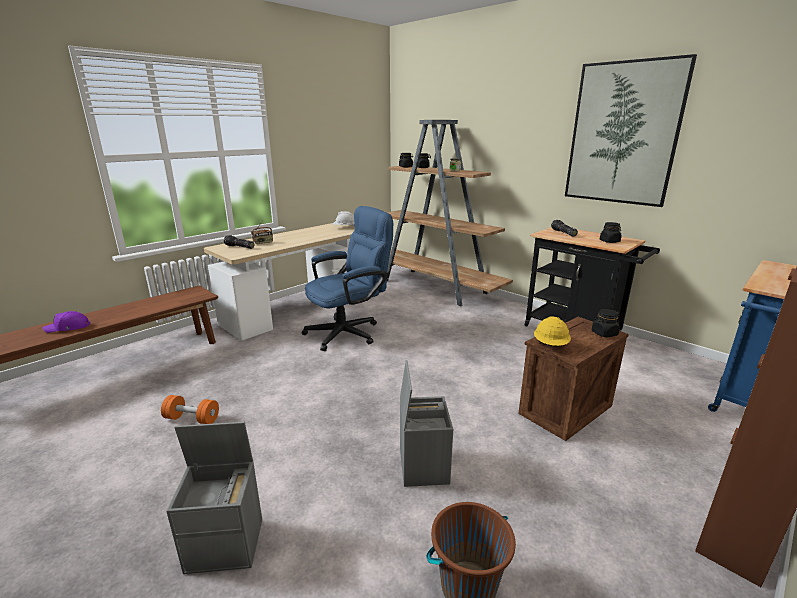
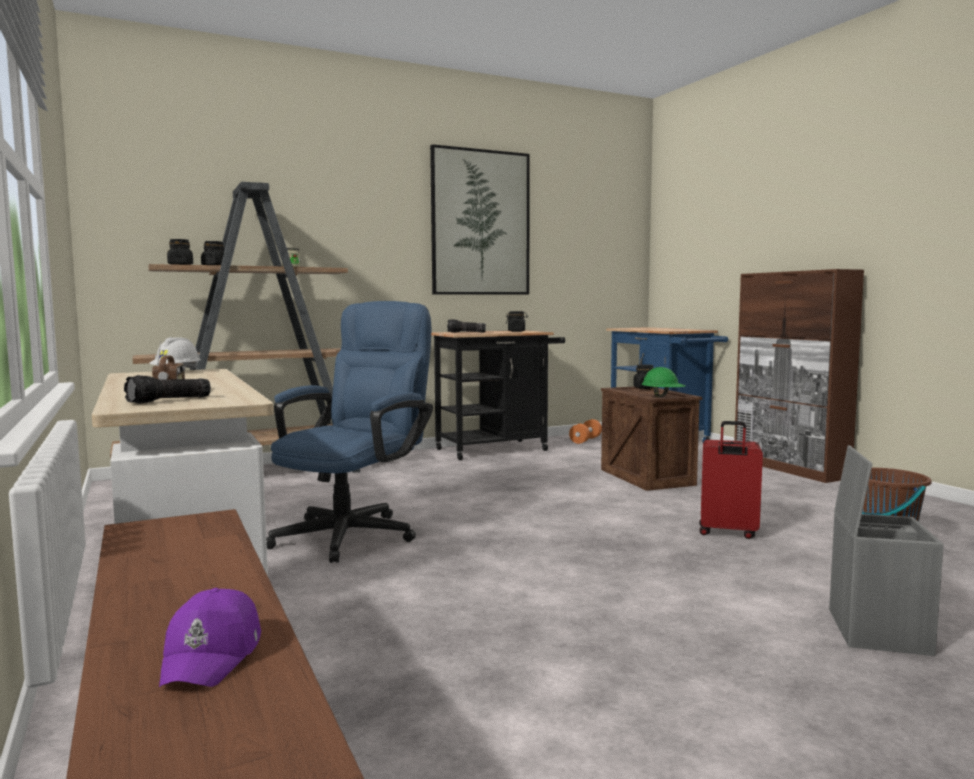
camera: 70 degrees left, 15 degrees down
(192, 419) = (571, 663): orange dumbbell -> orange dumbbell (585, 440)
(349, 332) = (354, 532): blue office chair -> blue office chair turned 45 degrees clockwise
(422, 465) = (727, 532): grey storage box -> red suitcase
(551, 345) = (663, 396): yellow hard hat -> green hard hat

